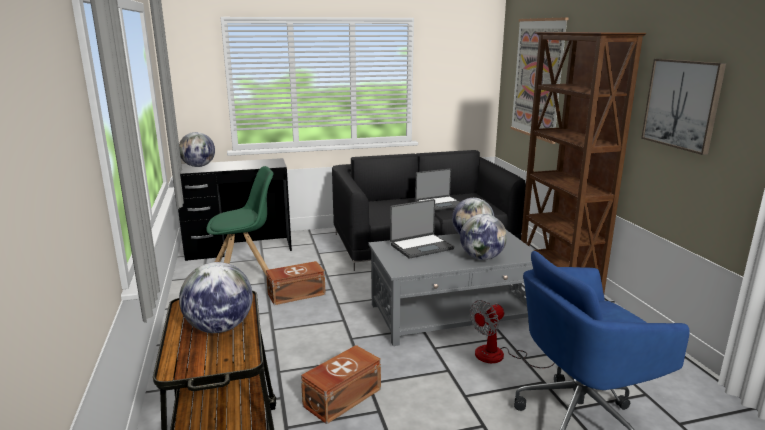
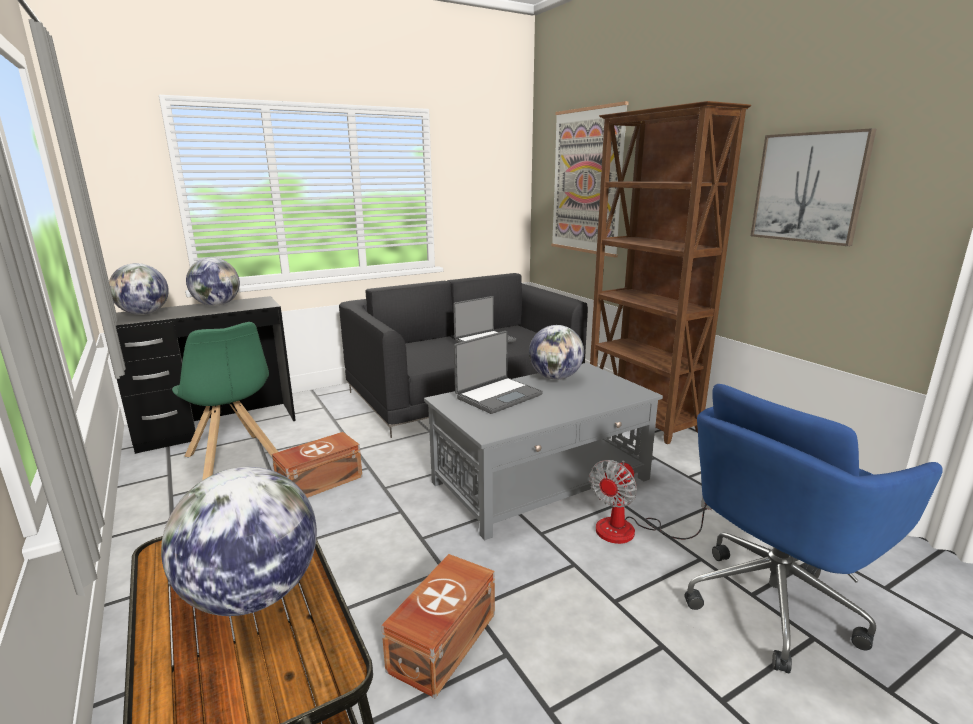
camera: 15 degrees left, 0 degrees up
(245, 272) = (235, 460): green chair -> green chair turned 90 degrees clockwise
(481, 257) = (584, 402): globe -> globe (217, 305)

